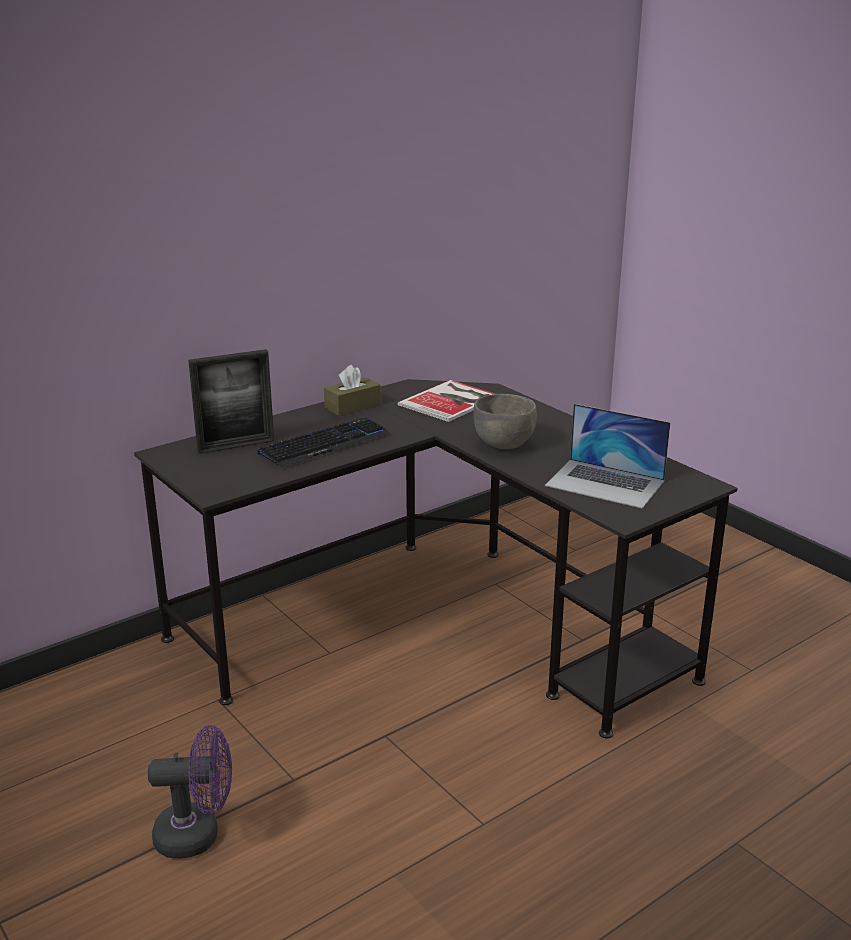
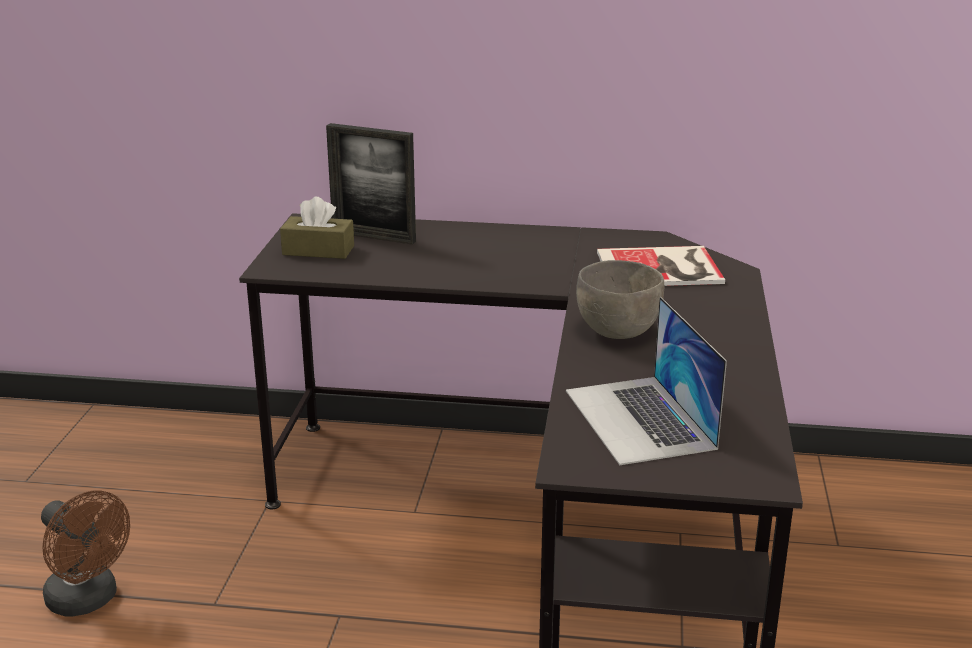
camera: 45 degrees right, 0 degrees up
(198, 835) = (89, 600): purple fan -> brown fan
(324, 444) = (447, 263): keyboard -> none
(352, 406) = (550, 238): brown tissue box -> brown tissue box (318, 250)

